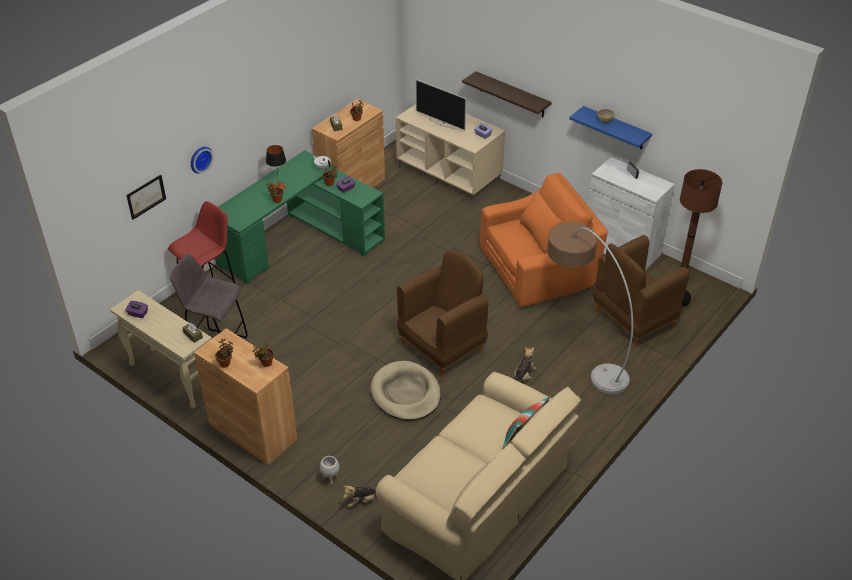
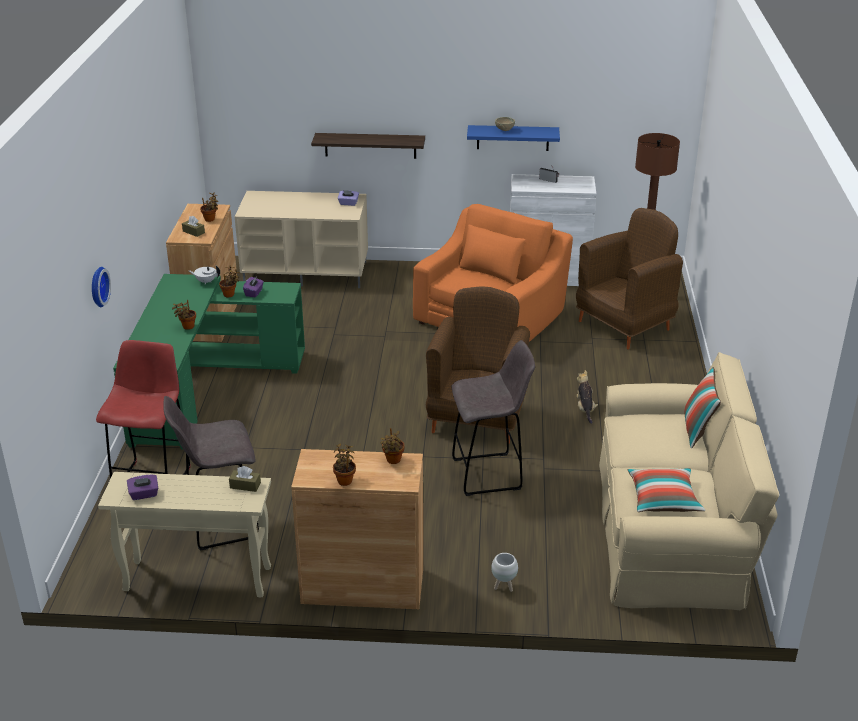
camera: 35 degrees left, 10 degrees down
(146, 196) = (66, 345): picture -> none
(279, 186) = (174, 314): table lamp -> none
(361, 501) = (561, 590): plush toy -> none
(405, 394) = (489, 474): beige dog bed -> grey stool
(436, 477) = (663, 499): none -> pillow
(441, 123) = (292, 207): television -> none
(581, 346) = (606, 363): floor lamp -> none
(633, 319) = (625, 325): brown armchair -> brown armchair turned 150 degrees counterclockwise

